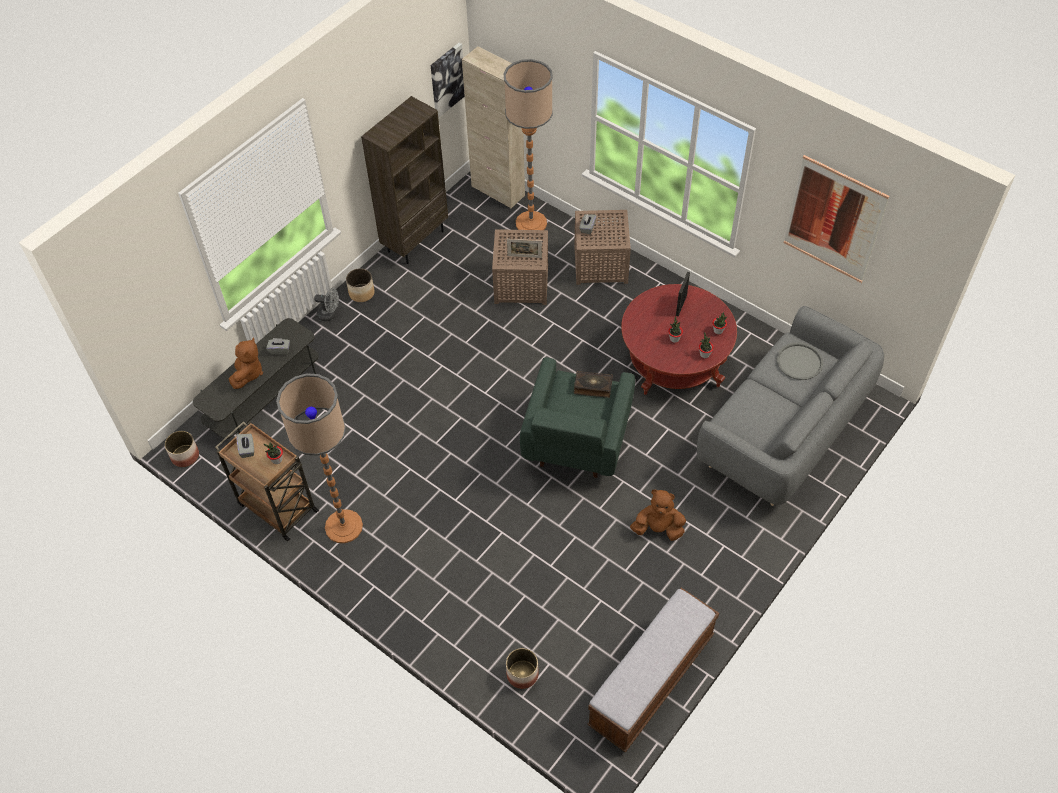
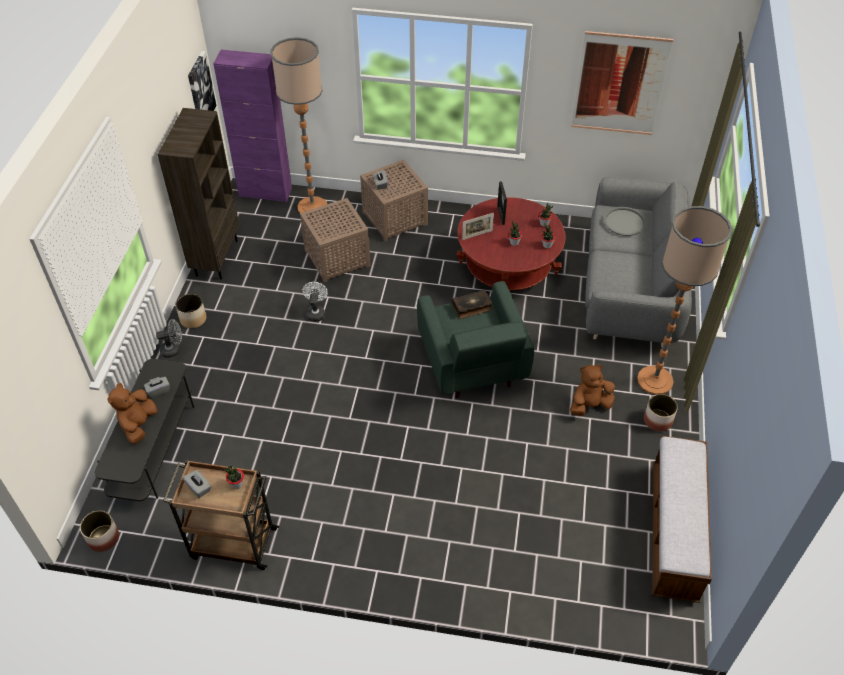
camera: 30 degrees left, 5 degrees down
(247, 373) = (138, 425): brown plush toy -> brown plush toy turned 150 degrees counterclockwise
(344, 527) = (311, 530): floor lamp -> floor lamp (655, 380)
(469, 330) = (316, 312): none -> white fan
(498, 191) = (265, 192): beige cabinet -> purple cabinet
(522, 674) = (564, 582): planter -> planter (657, 420)
(524, 256) = (342, 225): picture frame -> picture frame (477, 235)

